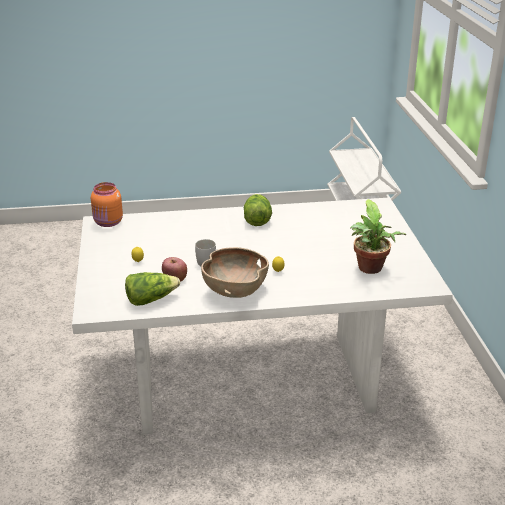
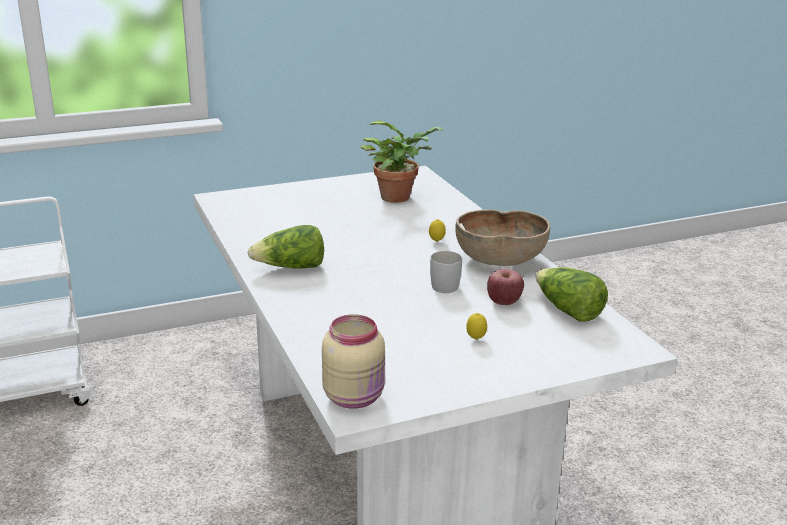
camera: 105 degrees left, 5 degrees down
(108, 223) = (355, 397): orange jar -> beige jar

